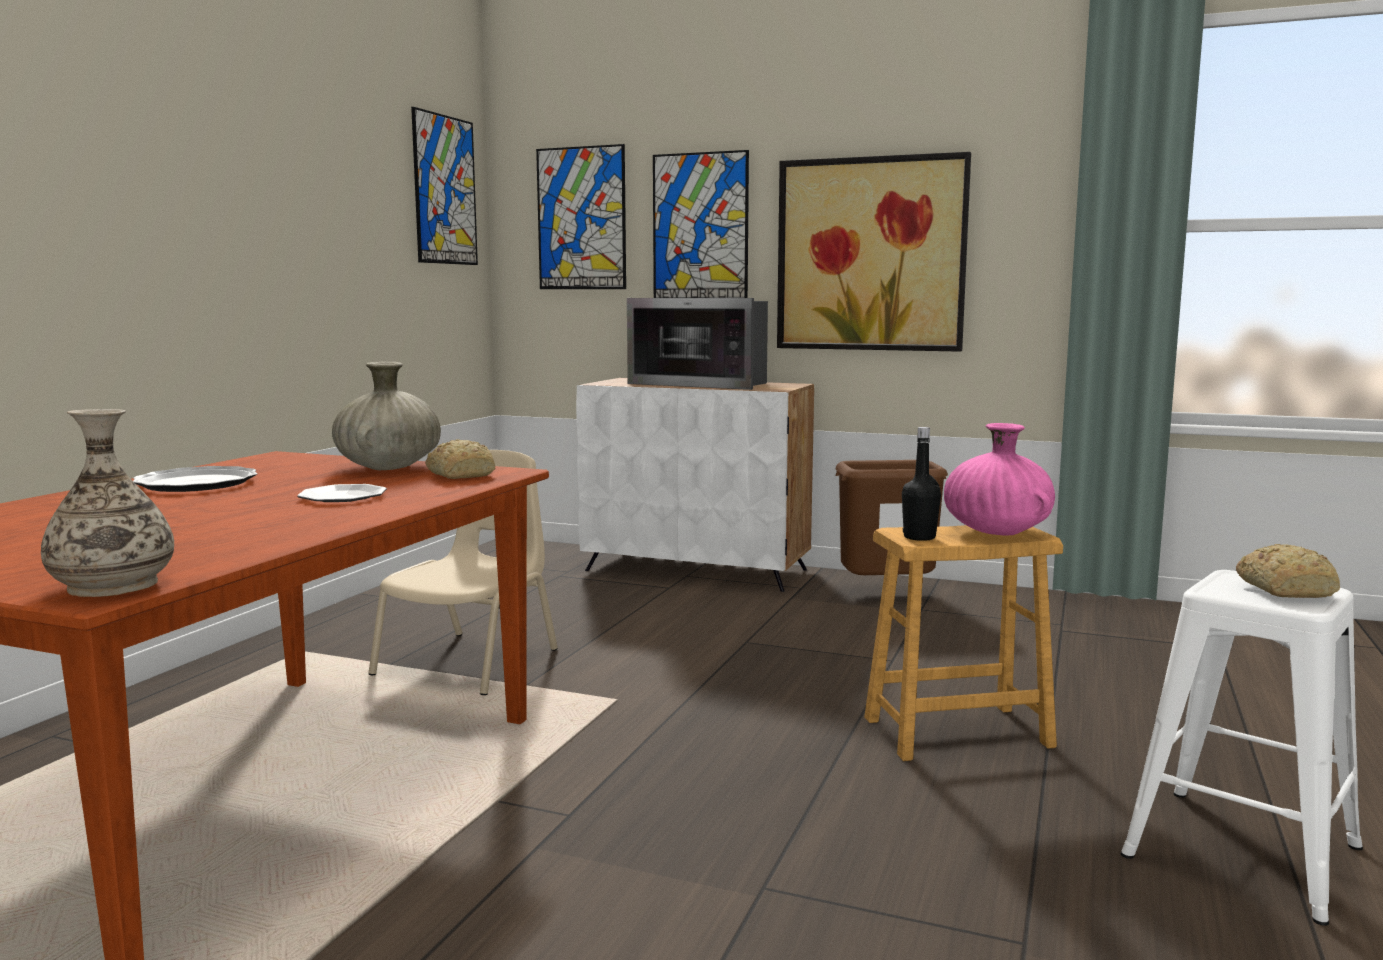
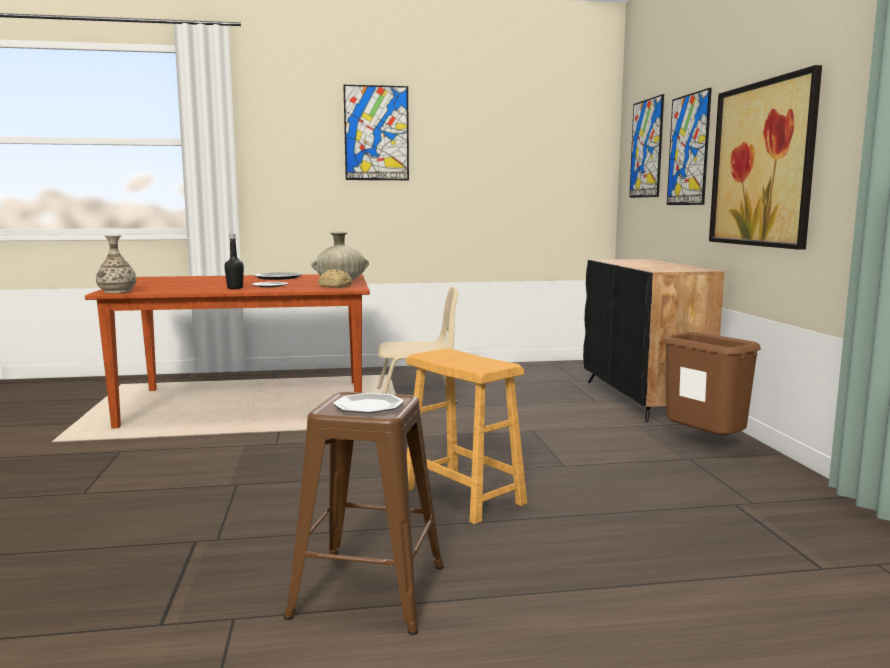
camera: 60 degrees right, 0 degrees up
(445, 190) = (571, 137): picture -> picture (376, 133)
(697, 570) = (643, 399): white cabinet -> black cabinet
(704, 384) = (653, 265): microwave -> none
(919, 537) = (434, 354): black bottle -> black bottle (235, 288)
(996, 531) = (478, 363): pink vase -> none
(1245, 851) = (370, 591): white stool -> brown stool
(1286, 589) = (369, 406): bread -> plate

